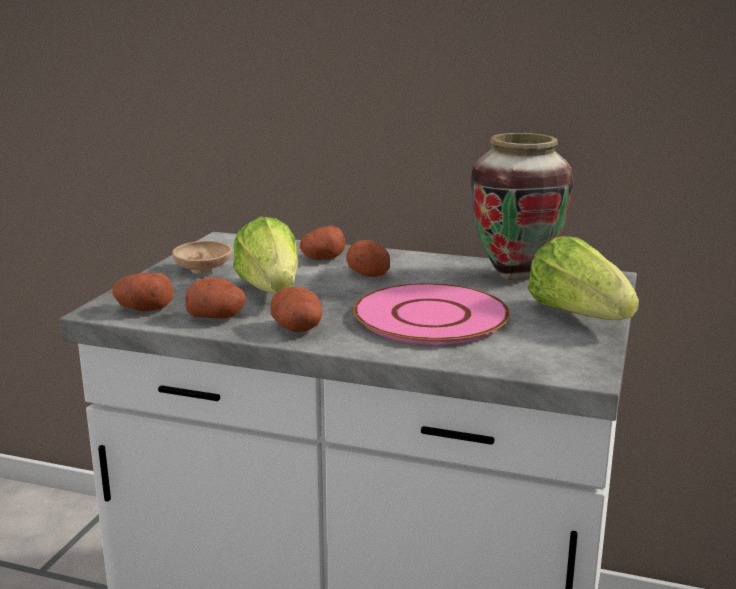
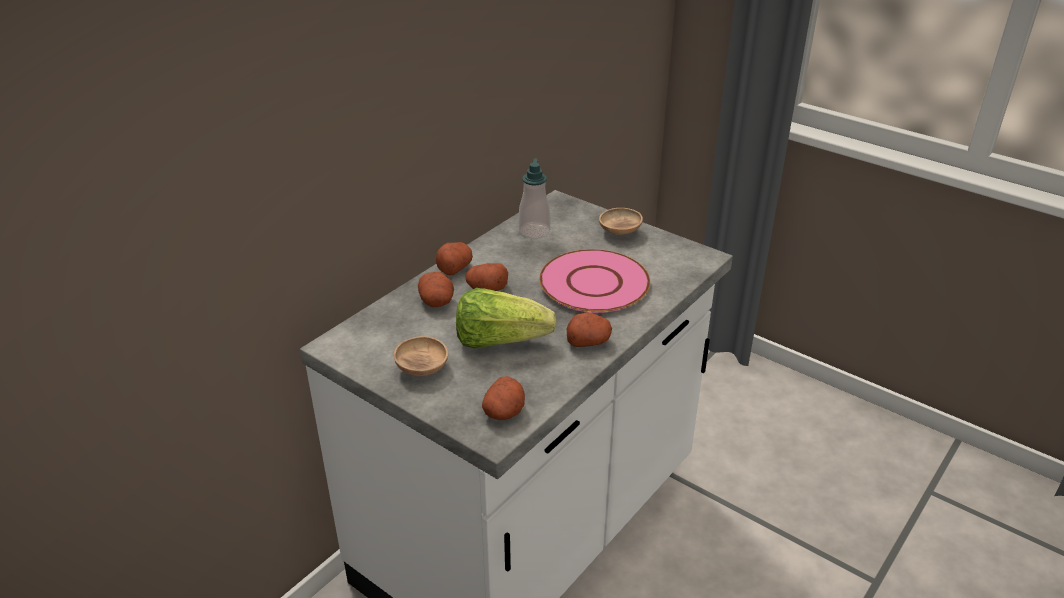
camera: 70 degrees left, 15 degrees up
(218, 317) = (544, 375): potato -> potato (454, 268)
(515, 275) = (534, 231): vase -> soap dispenser
(578, 315) = (620, 231): lettuce -> brown bowl

